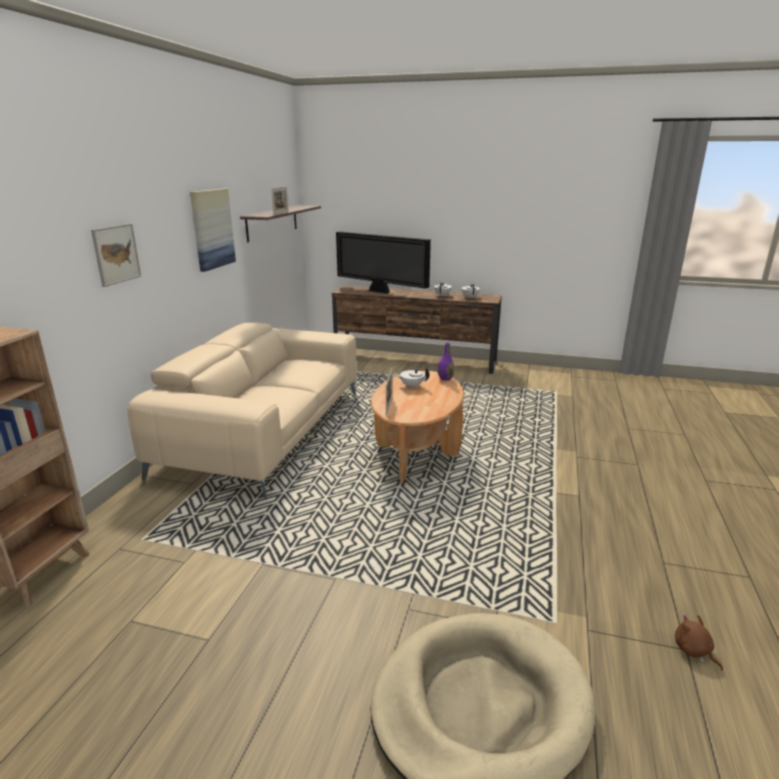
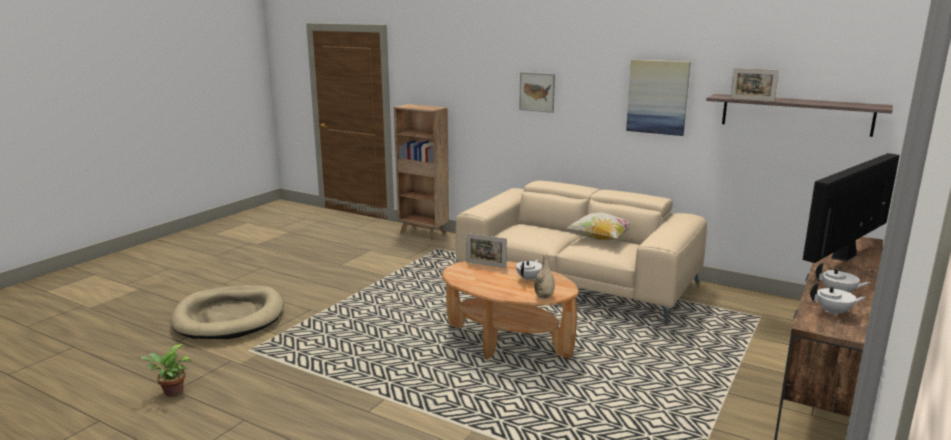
camera: 105 degrees right, 5 degrees down
(280, 372) = (600, 239): none -> pillow
(445, 379) = (544, 296): purple vase -> beige vase
(693, 651) = (171, 393): brown plush toy -> potted plant

